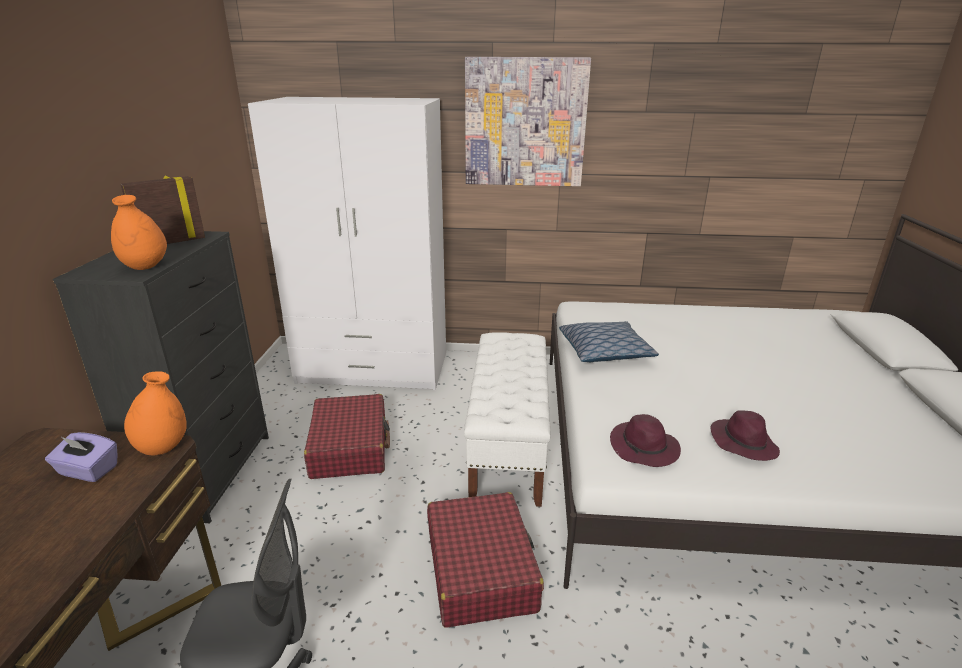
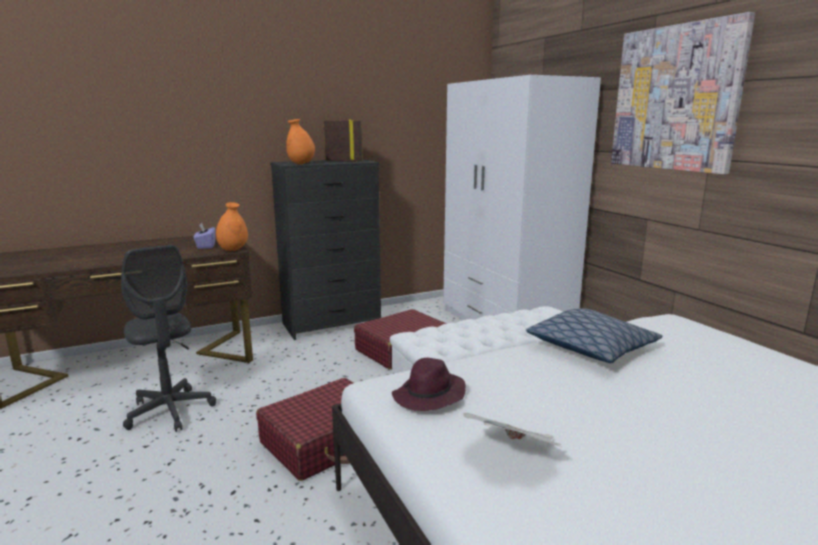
camera: 60 degrees right, 10 degrees down
(742, 442) = (514, 453): purple hat -> newspaper

